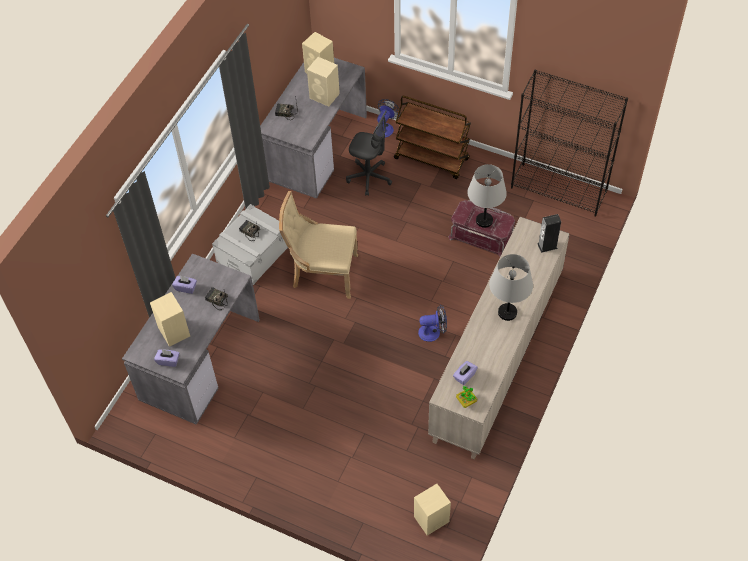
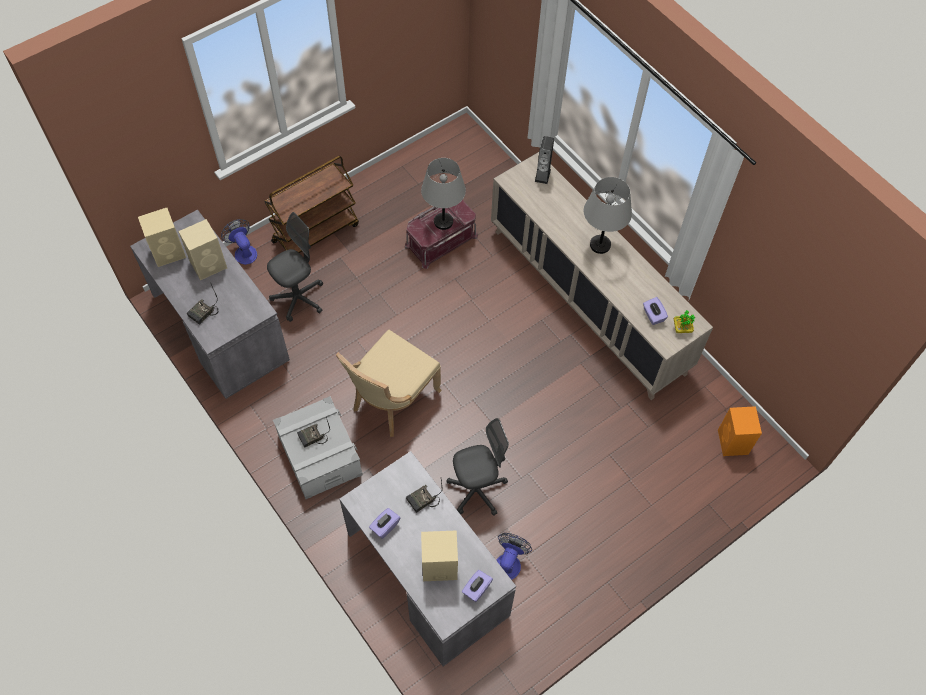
camera: 65 degrees left, 5 degrees up
(282, 359) = (477, 490): none -> grey office chair
(430, 519) = (733, 443): beige speaker -> orange speaker
(433, 332) = (527, 337): fan -> fan (509, 562)
(559, 189) = (429, 152): black bookcase -> none

